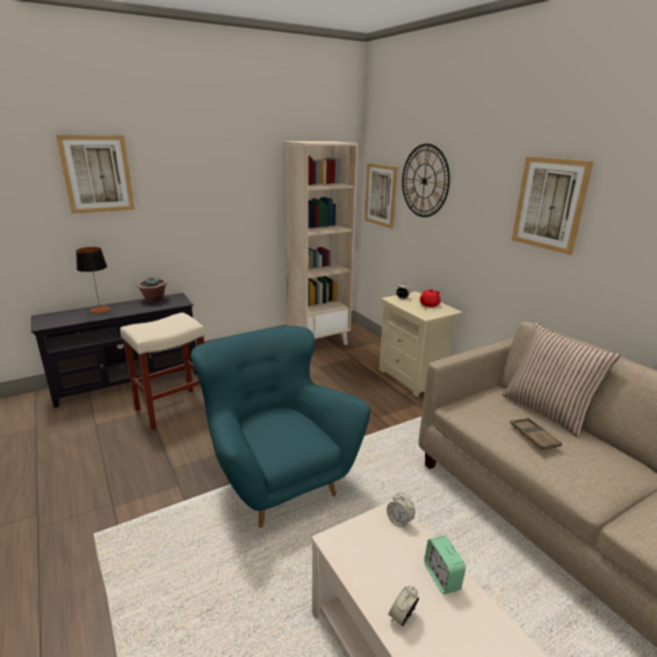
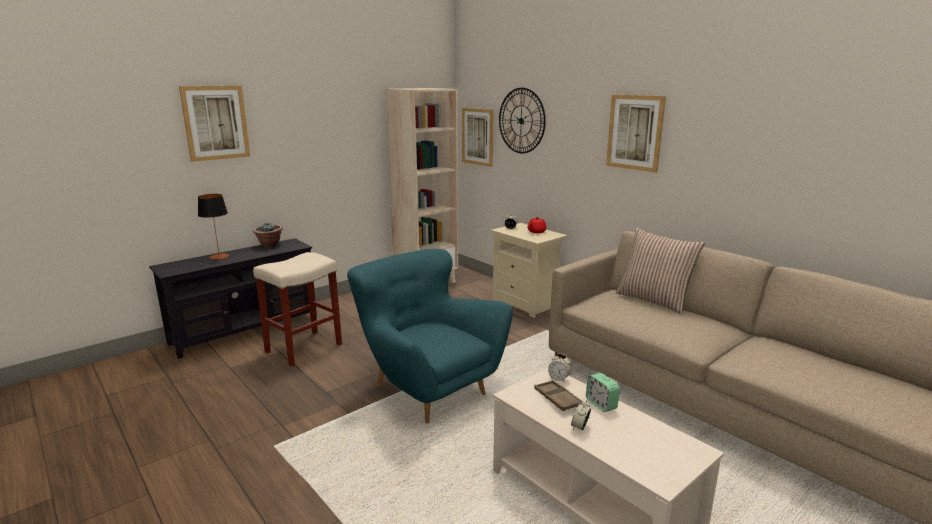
camera: 10 degrees left, 5 degrees down
(533, 436) = (648, 315): brown tray -> brown tray (557, 399)

